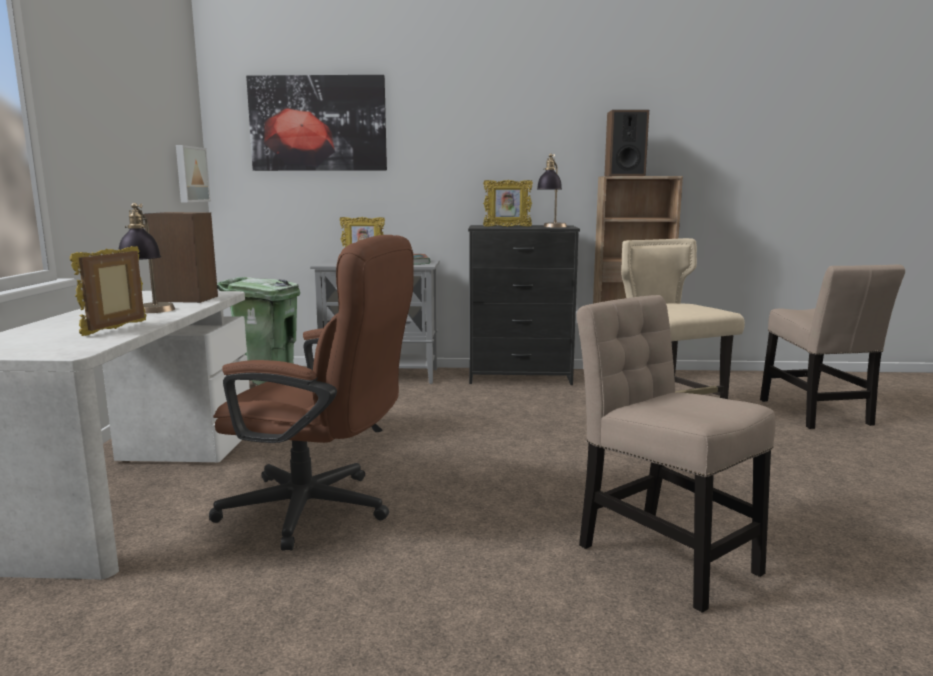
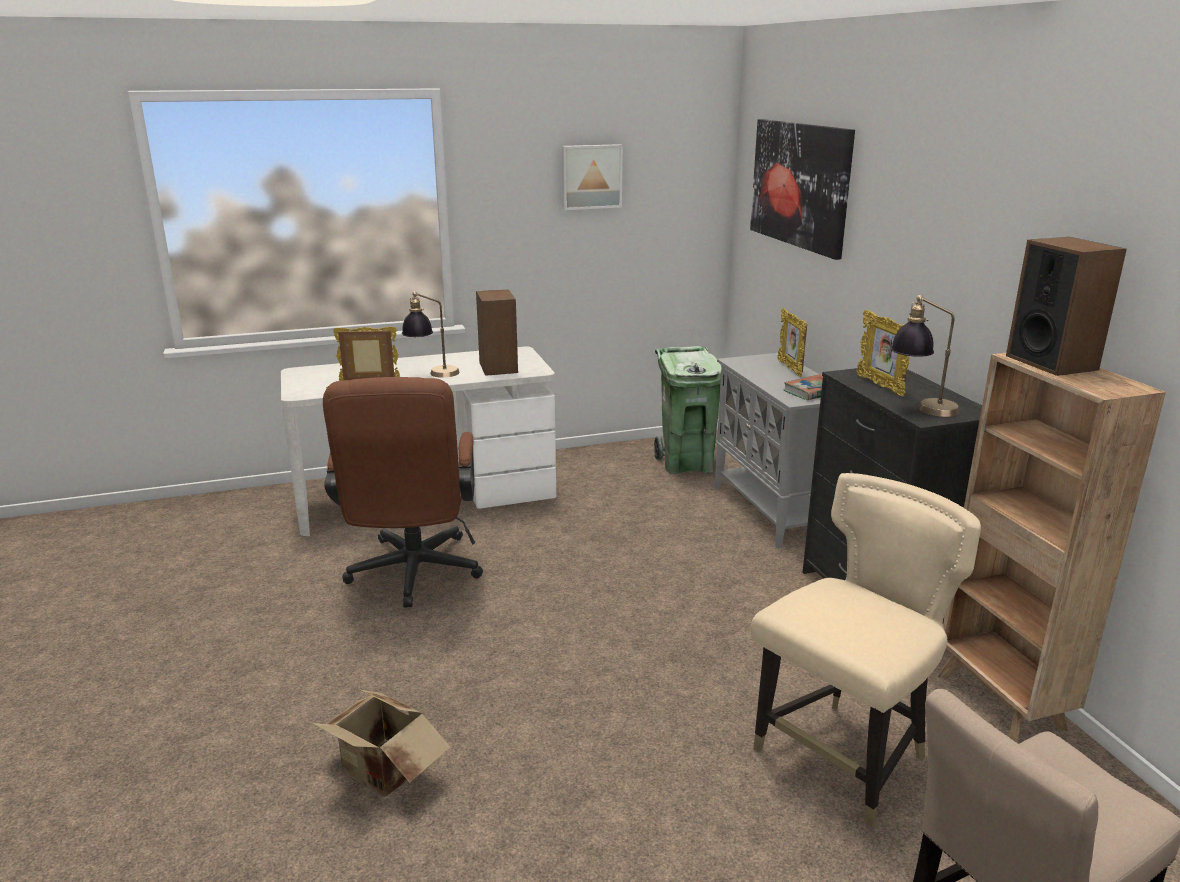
camera: 70 degrees right, 10 degrees up
(190, 174) = (691, 228): picture -> picture (591, 176)
(661, 554) = (382, 775): beige chair -> cardboard box

